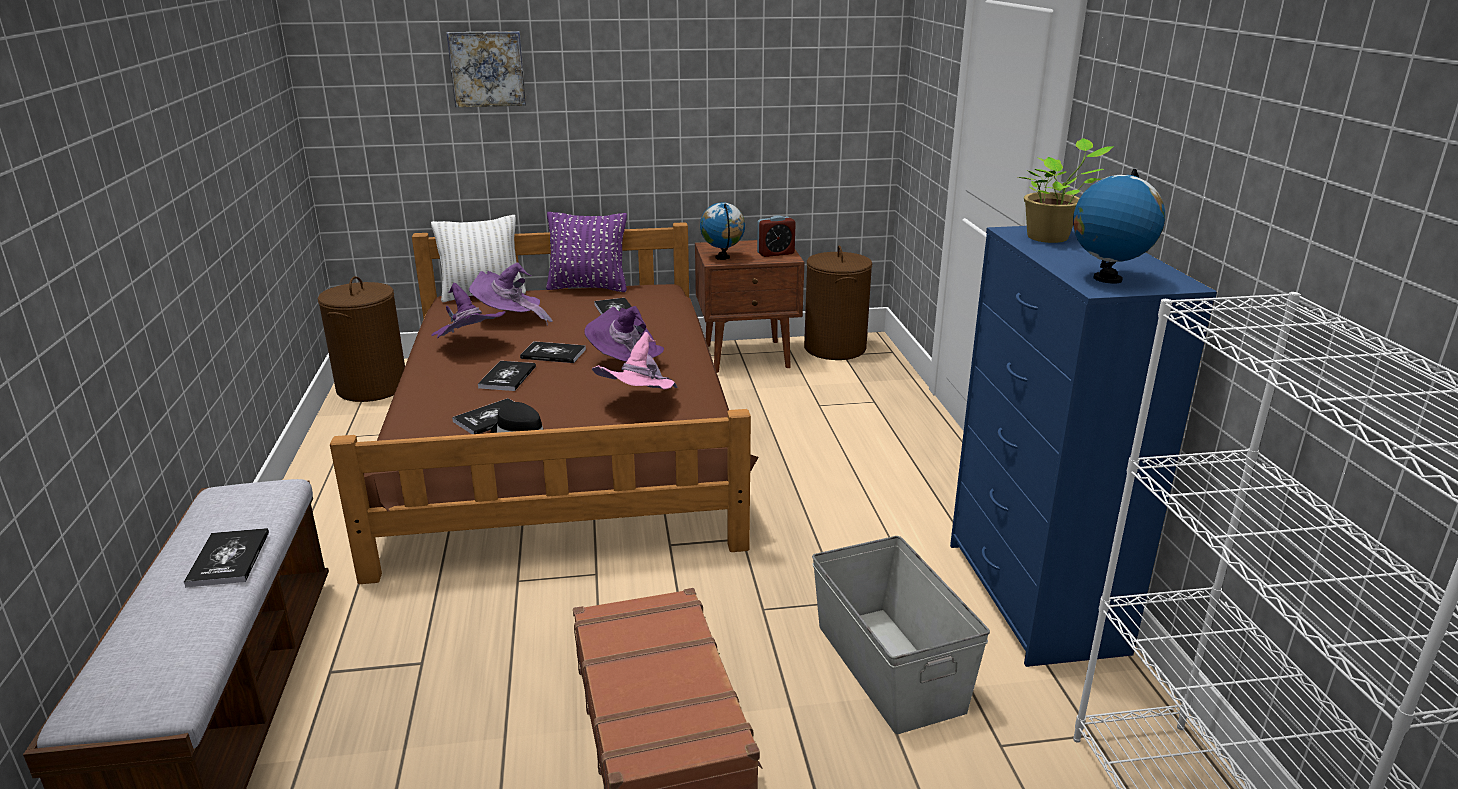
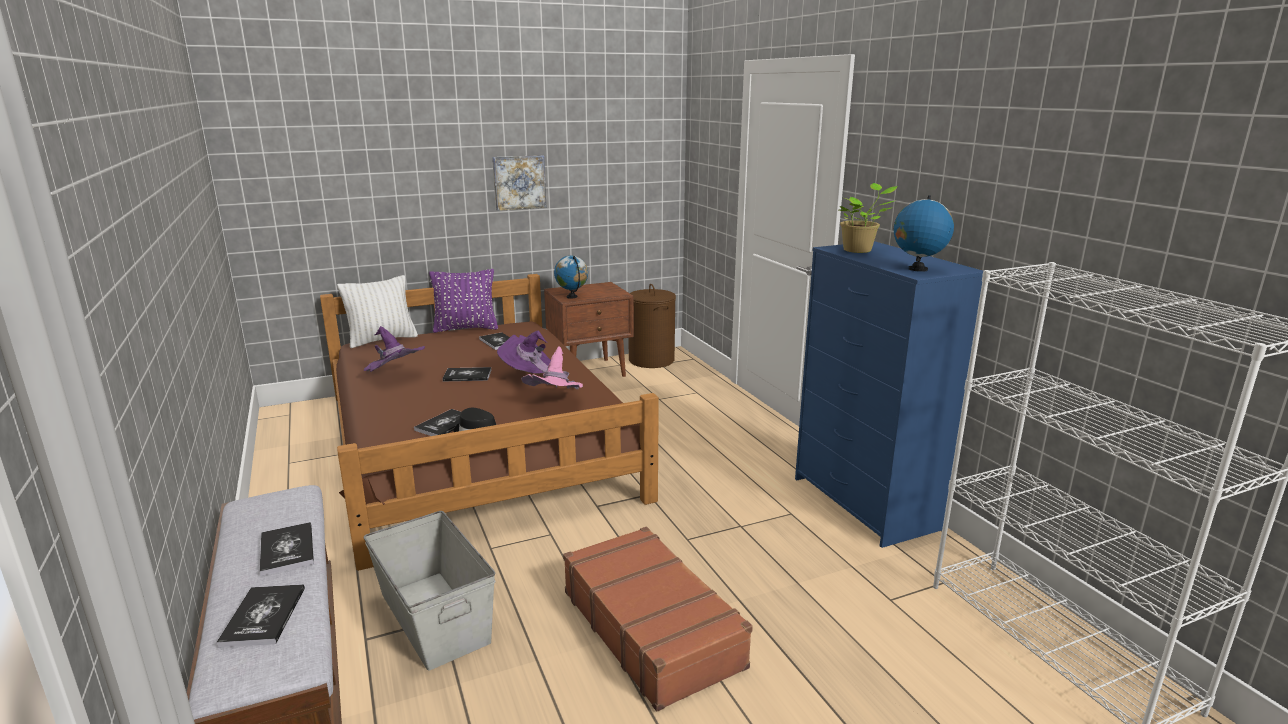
camera: 15 degrees left, 5 degrees down
(372, 388) = (294, 424): brown laundry basket -> none
(487, 68) = (379, 161): picture -> picture (519, 182)
(507, 377) = (440, 395): book -> book (263, 617)
(510, 319) = (417, 355): purple hat -> none
(775, 253) = (609, 291): alarm clock -> none
(889, 666) = (793, 562): grey storage box -> grey storage box (435, 616)

